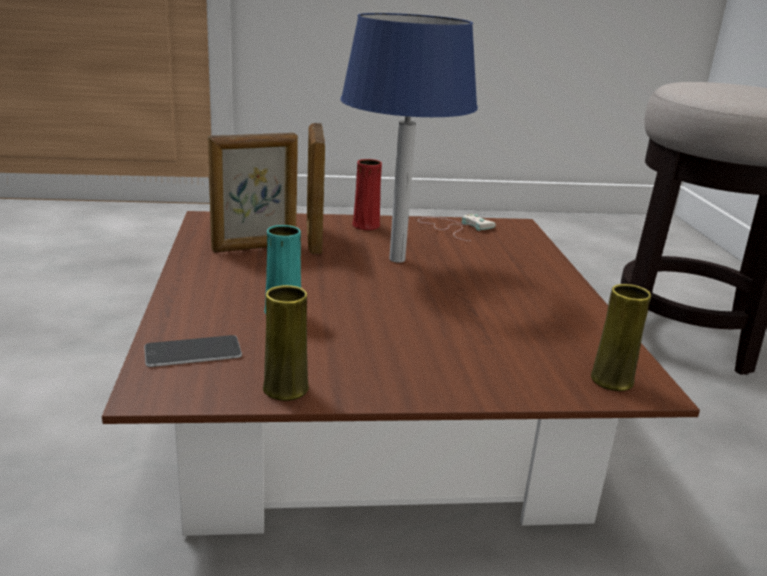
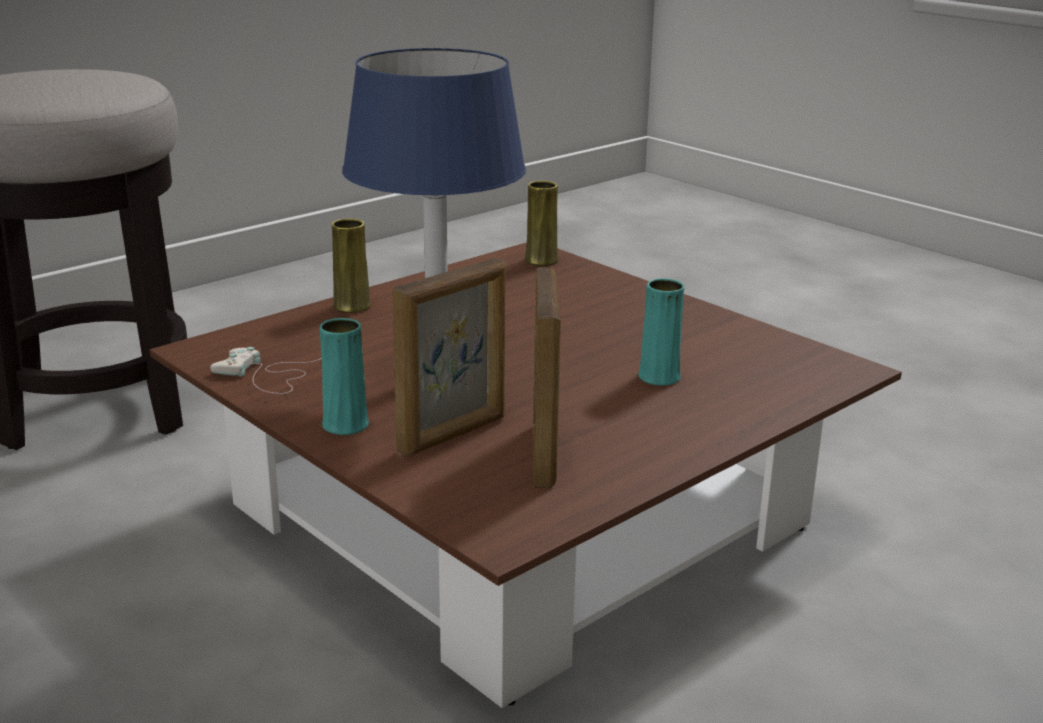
camera: 125 degrees left, 0 degrees up
(193, 351) = (786, 380): phone -> none
(255, 247) = (544, 455): picture frame -> picture frame turned 60 degrees clockwise
(285, 389) = (754, 334): yellow vase -> yellow vase (352, 306)
(366, 225) = (345, 425): red vase -> turquoise vase

